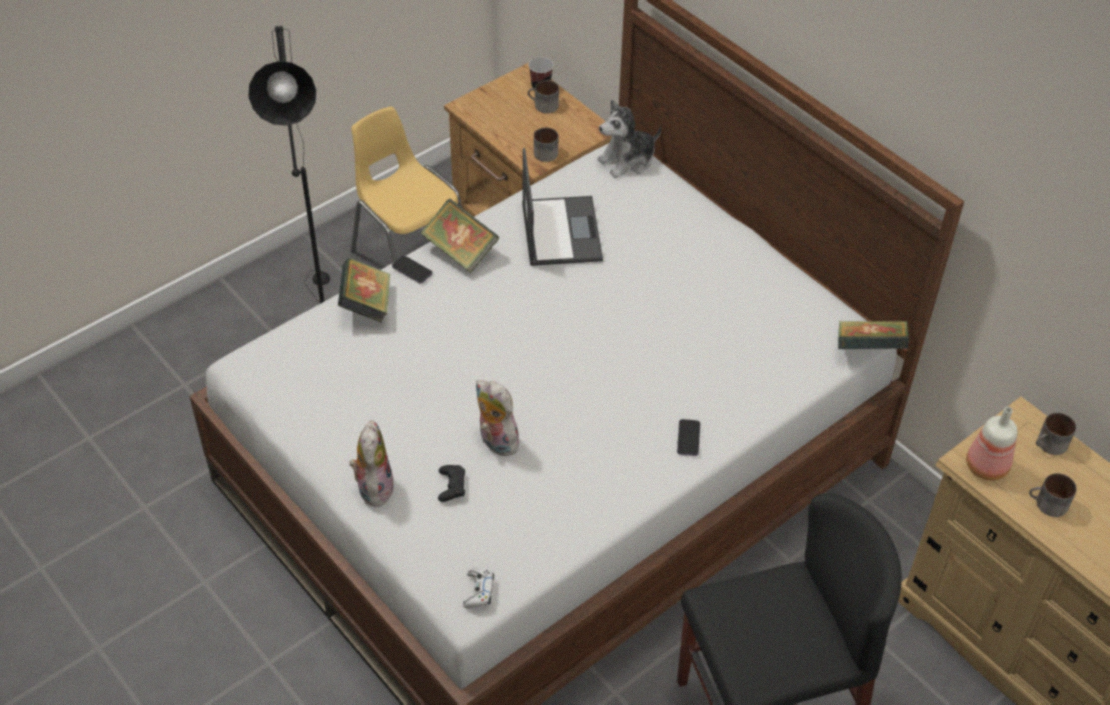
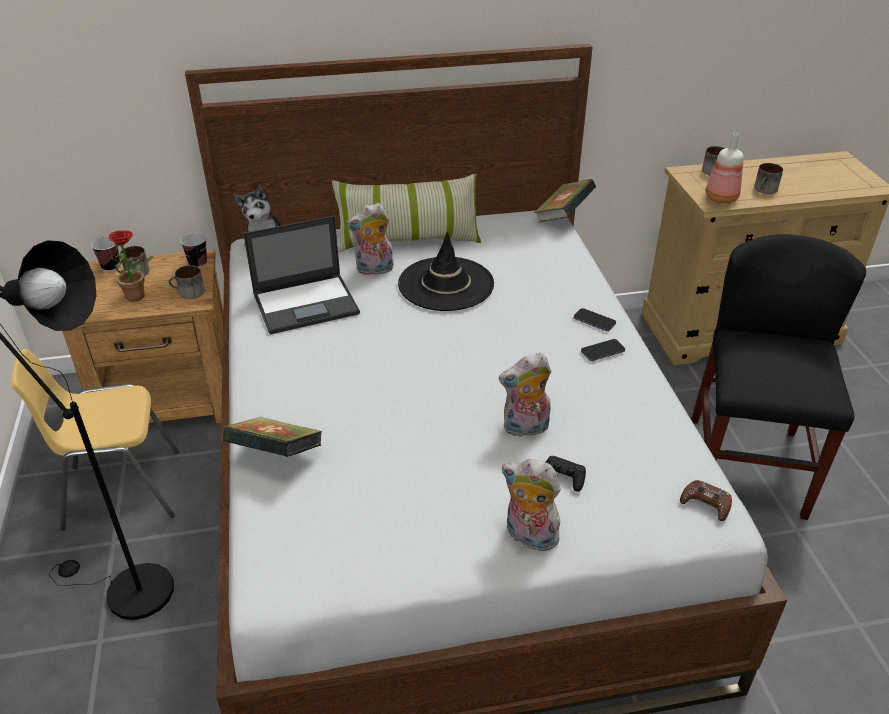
camera: 60 degrees left, 10 degrees down
(412, 270) = (262, 407): phone -> phone (602, 351)
(460, 251) = (270, 368): book -> none
(479, 591) = (705, 504): white game controller -> brown game controller
(516, 127) = (139, 296): none -> potted plant
(561, 230) = (307, 303): laptop -> laptop turned 135 degrees clockwise
(589, 134) = (198, 263): none -> cup
(646, 249) = (374, 270): none -> plush toy
(663, 308) = (446, 284): none -> black hat
(719, 250) = (408, 239): none -> pillow

